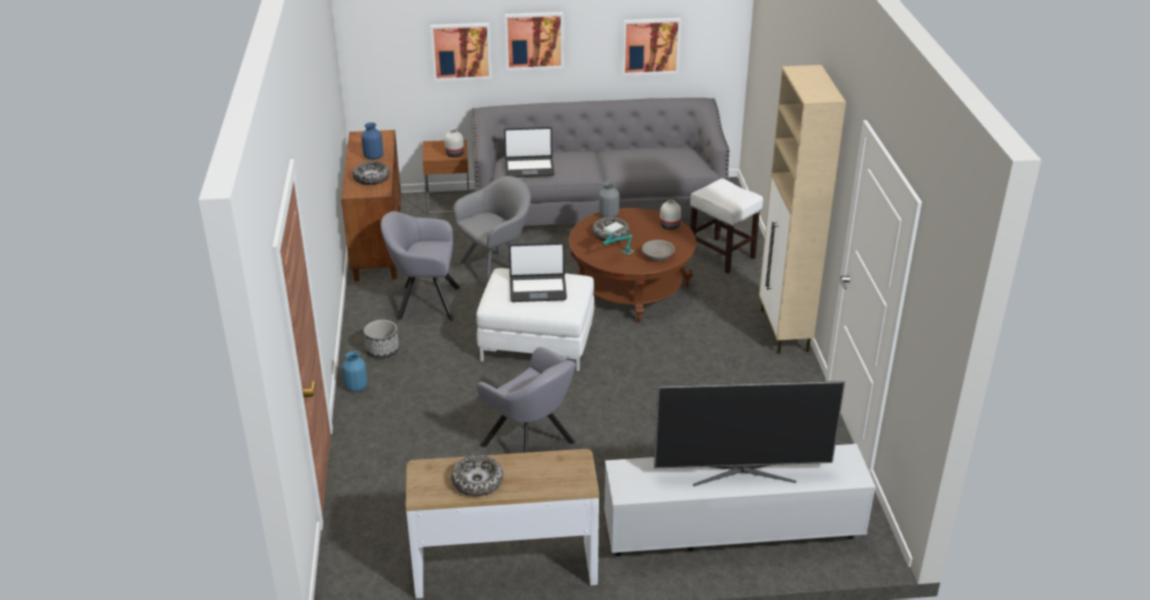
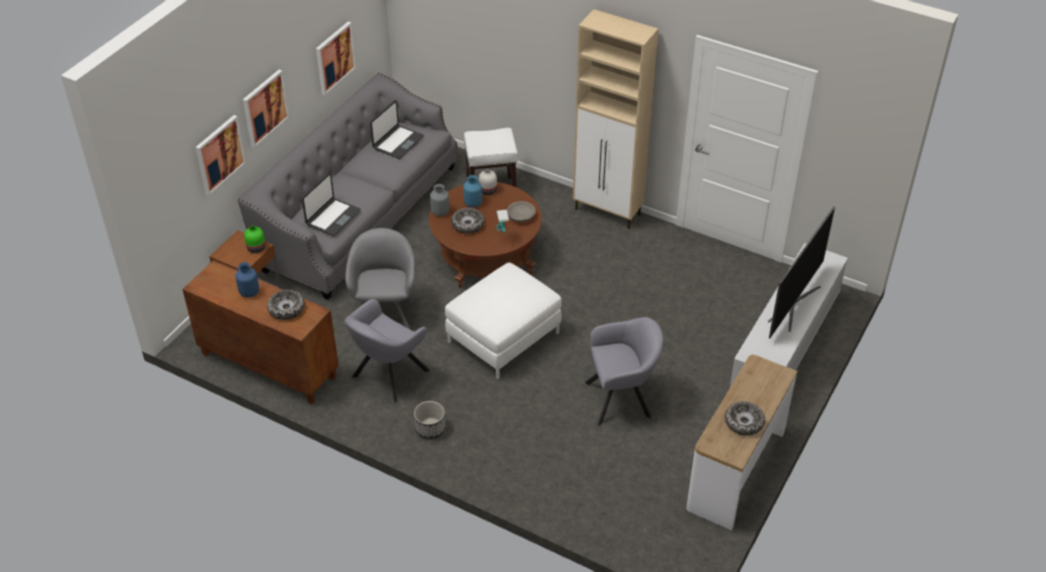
camera: 55 degrees left, 10 degrees up
(356, 387) = (465, 464): blue vase -> blue vase (473, 203)
(454, 154) = (256, 248): white vase -> green vase
(538, 289) = (504, 296): laptop -> laptop (397, 142)

